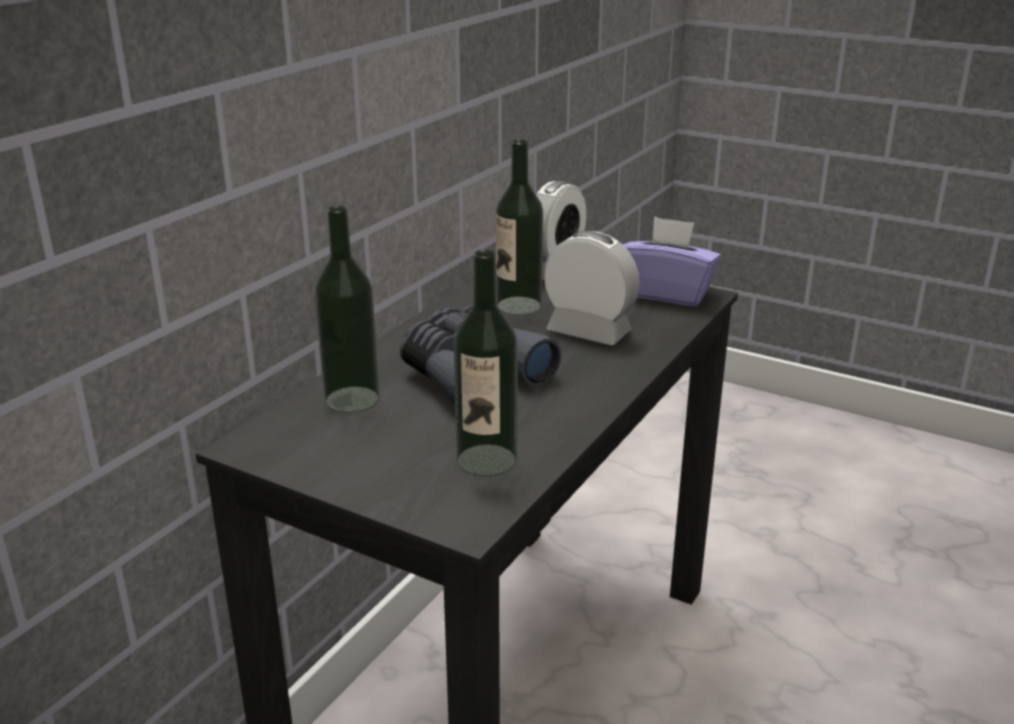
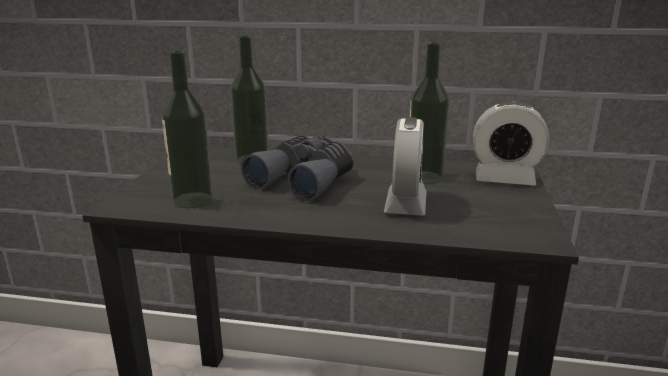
camera: 70 degrees right, 5 degrees down
(665, 293) = (522, 223): purple tissue box -> none

